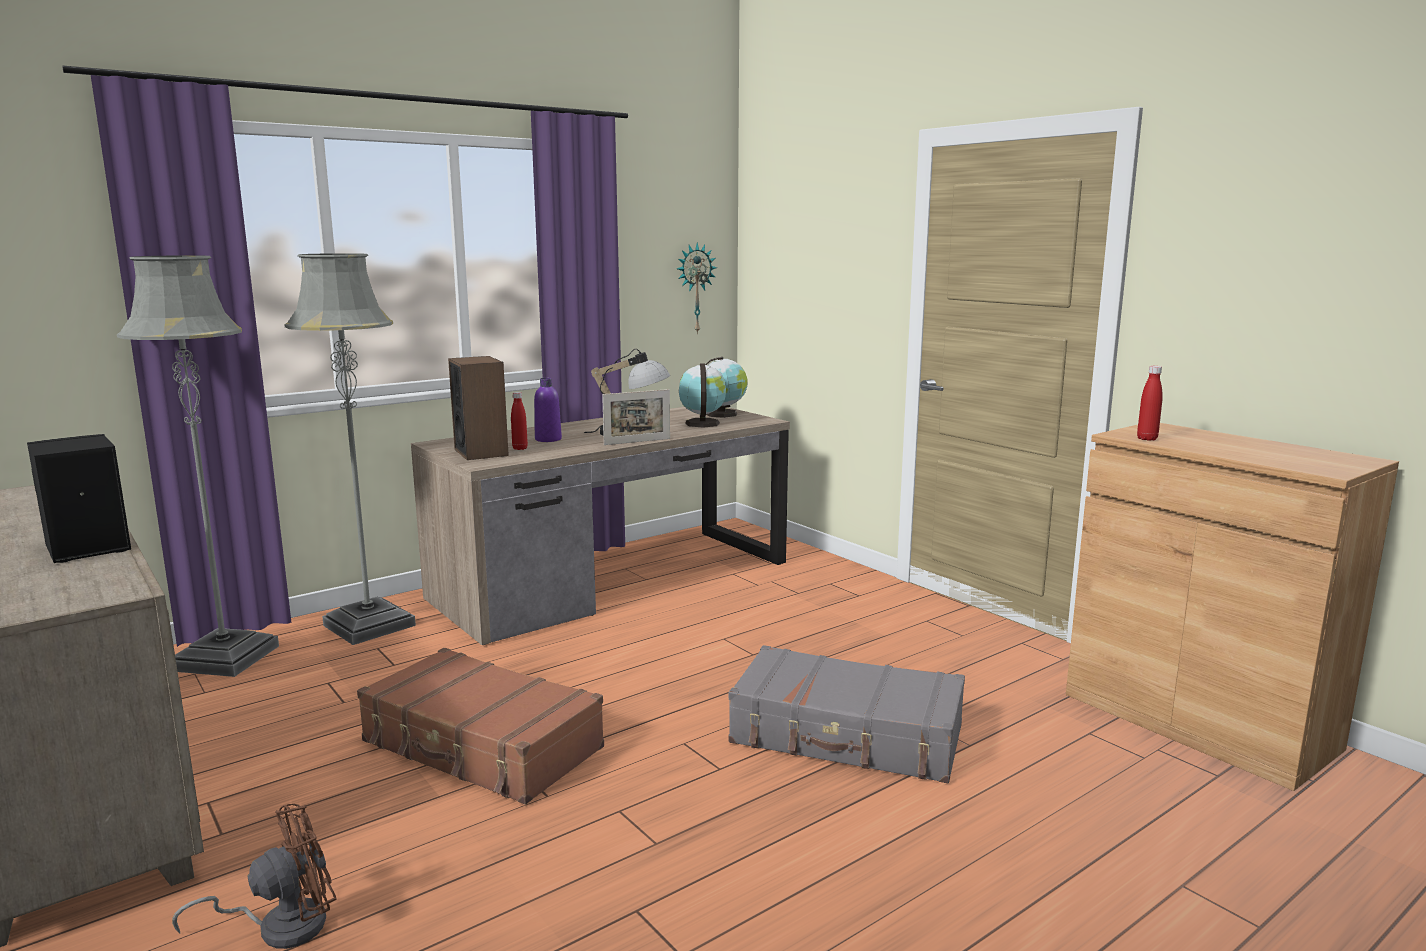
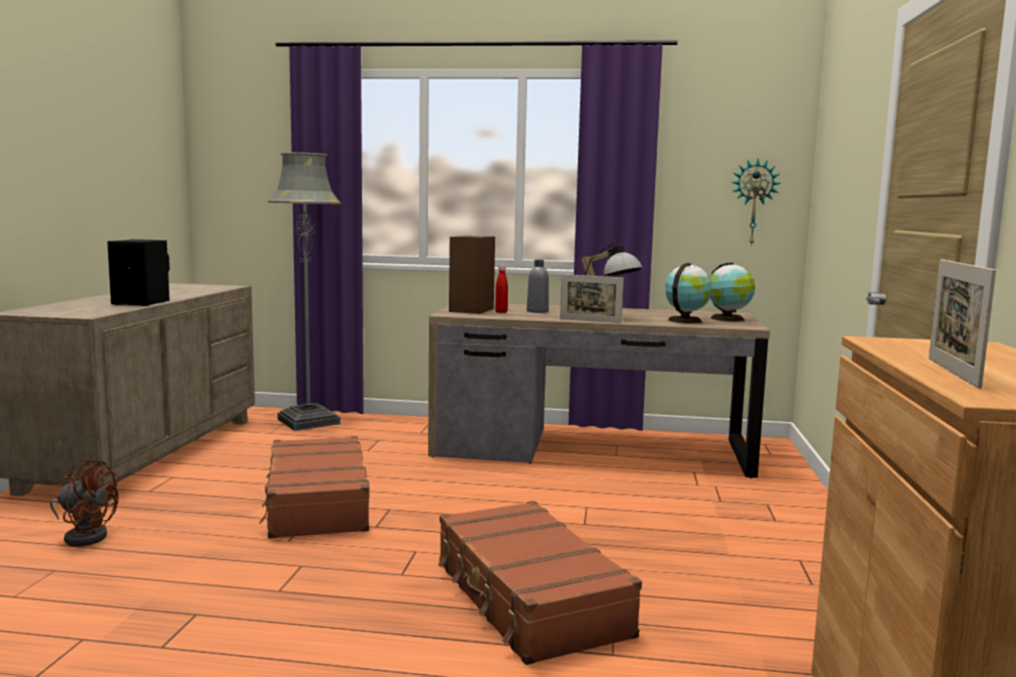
camera: 45 degrees right, 5 degrees down
(369, 625) = (399, 428): grey floor lamp -> none
(548, 439) = (537, 311): purple bottle -> grey bottle
(847, 736) = (528, 599): grey suitcase -> brown suitcase
(1147, 439) = (890, 346): red bottle -> none
(1249, 455) = (952, 372): none -> picture frame

